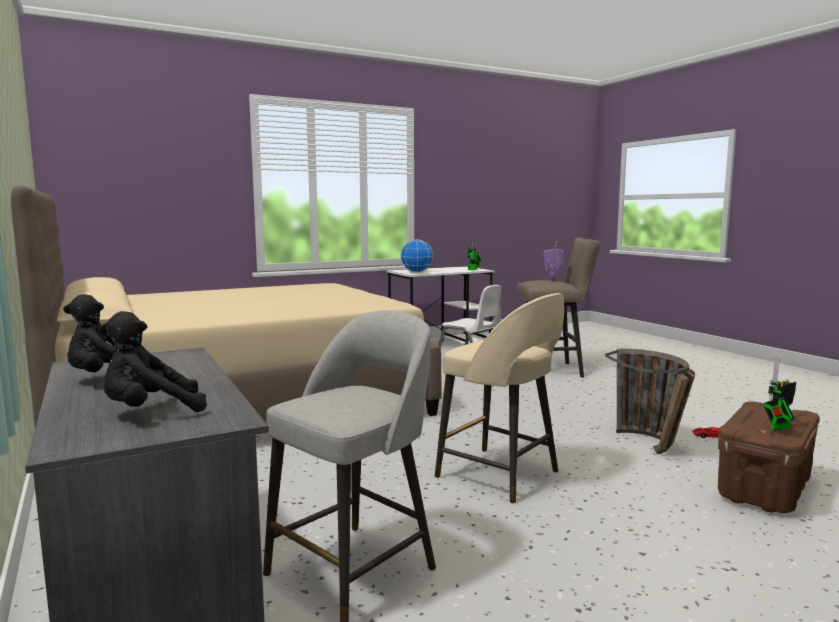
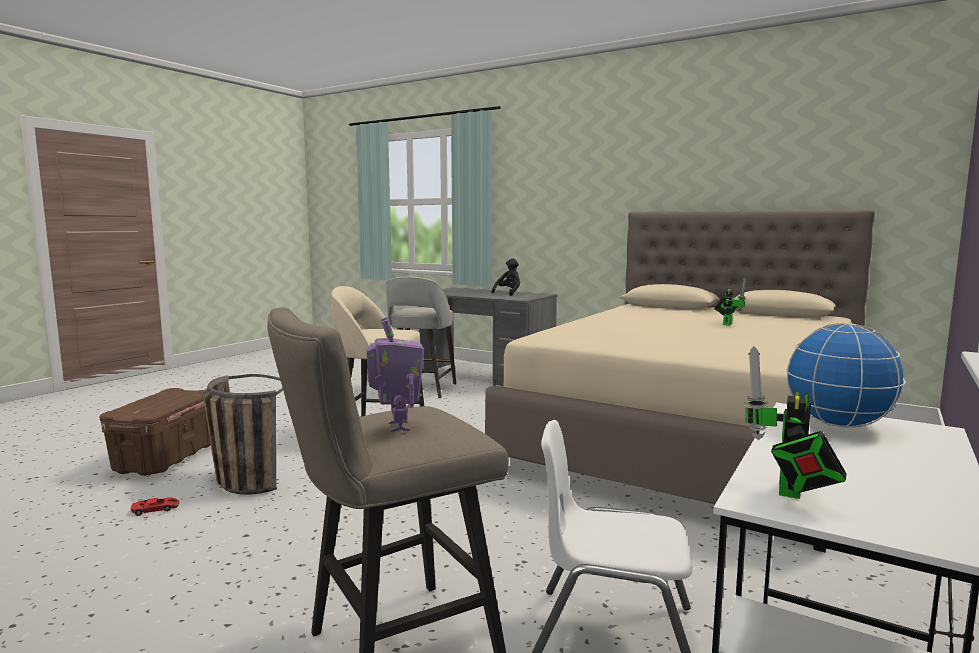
camera: 150 degrees right, 0 degrees up
(151, 412) = (458, 291): black plush toy -> none
(778, 427) = (165, 395): toy robot -> toy robot (727, 323)

